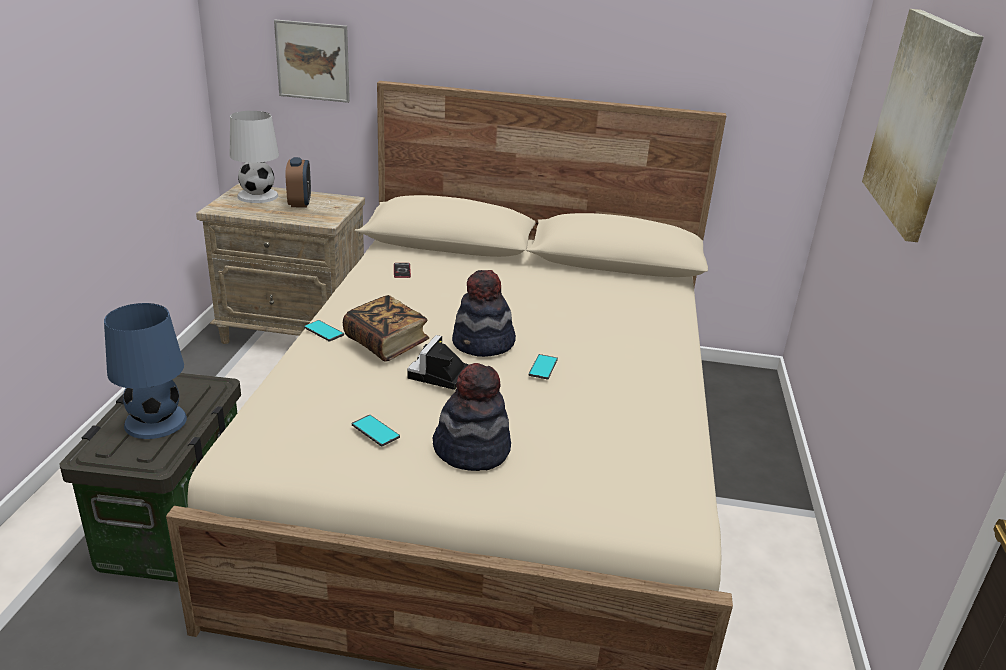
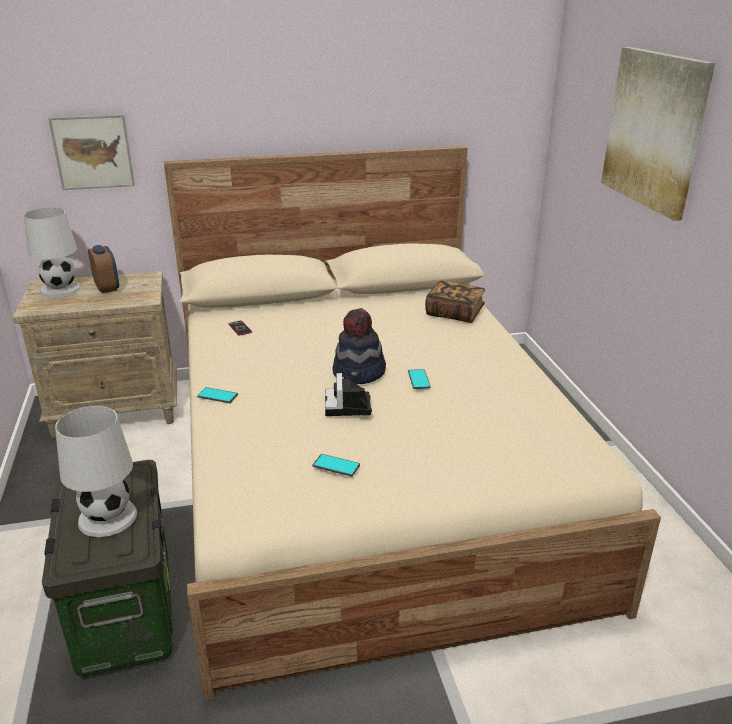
camera: 20 degrees left, 0 degrees up
(155, 422) = (107, 518): blue table lamp -> white table lamp
(386, 343) = (283, 392): book -> book (454, 313)
(472, 450) = (420, 459): hat -> none

